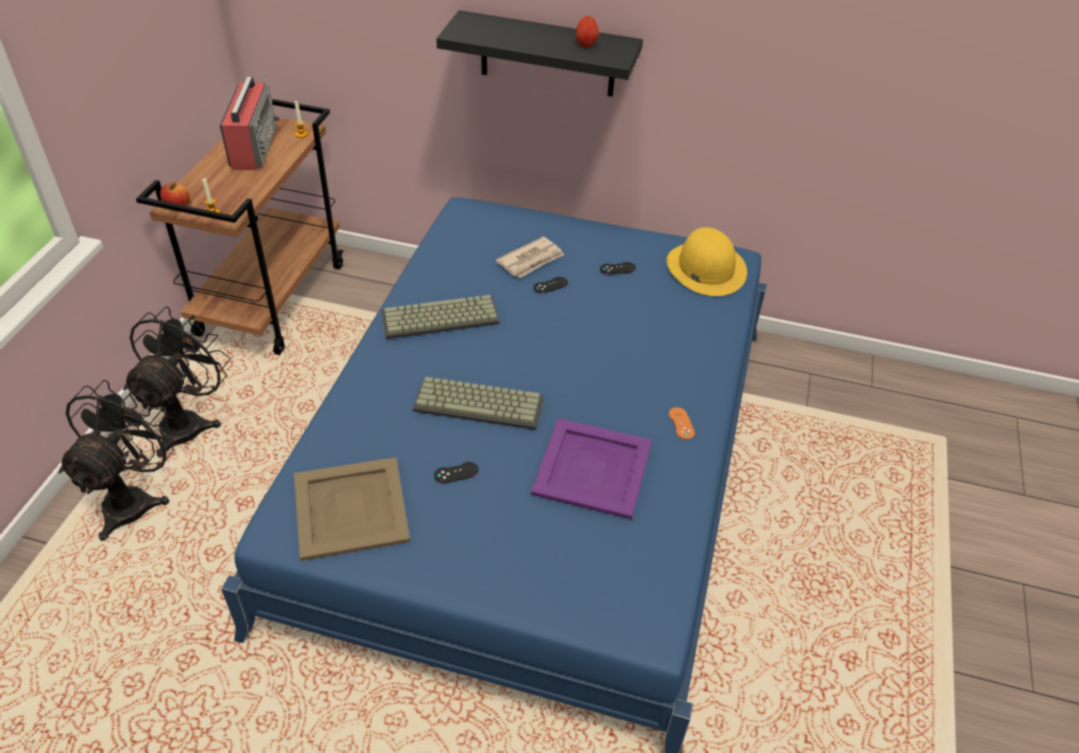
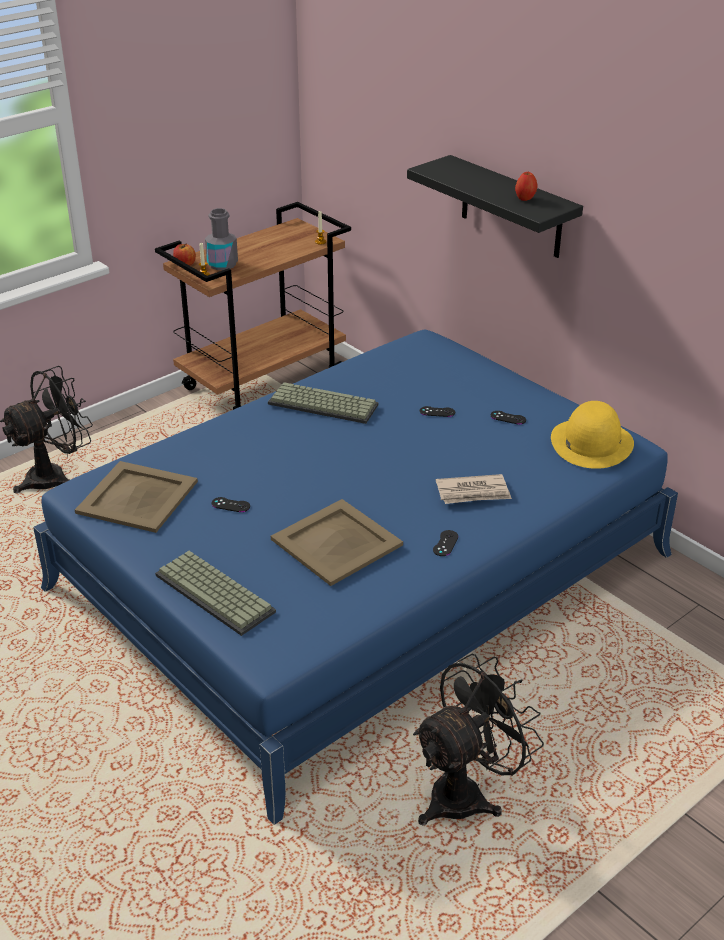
camera: 35 degrees right, 10 degrees down
(189, 422) = (132, 442): black fan -> black fan (467, 793)
(221, 193) = (222, 264): none -> grey bottle
(254, 146) = (277, 241): radio -> none
(480, 403) = (294, 468): keyboard -> keyboard (217, 593)
(531, 260) = (440, 390): newspaper -> newspaper (473, 492)
(591, 468) = (335, 542): purple tray -> beige tray
(681, 423) = (445, 543): orange game controller -> black game controller

